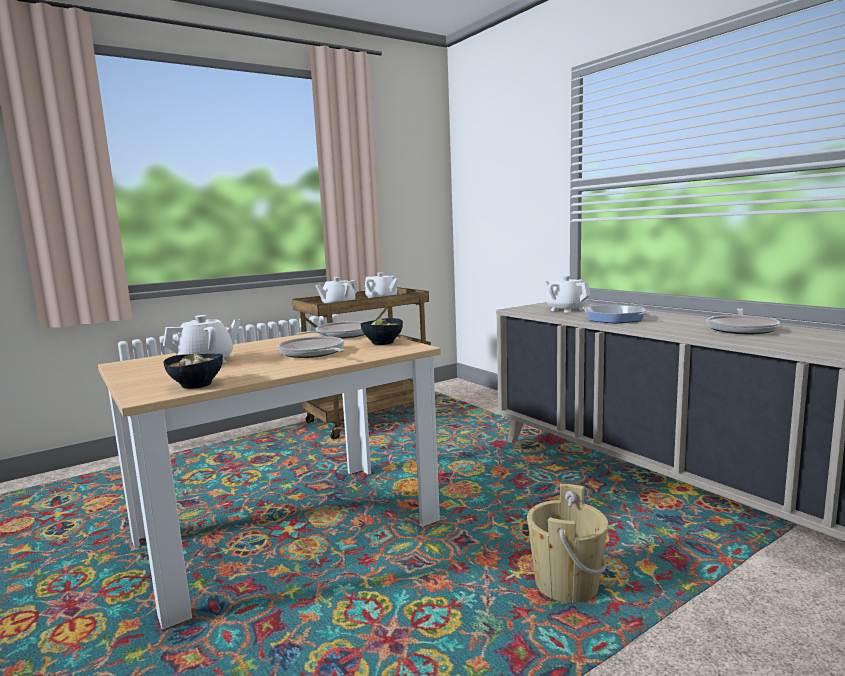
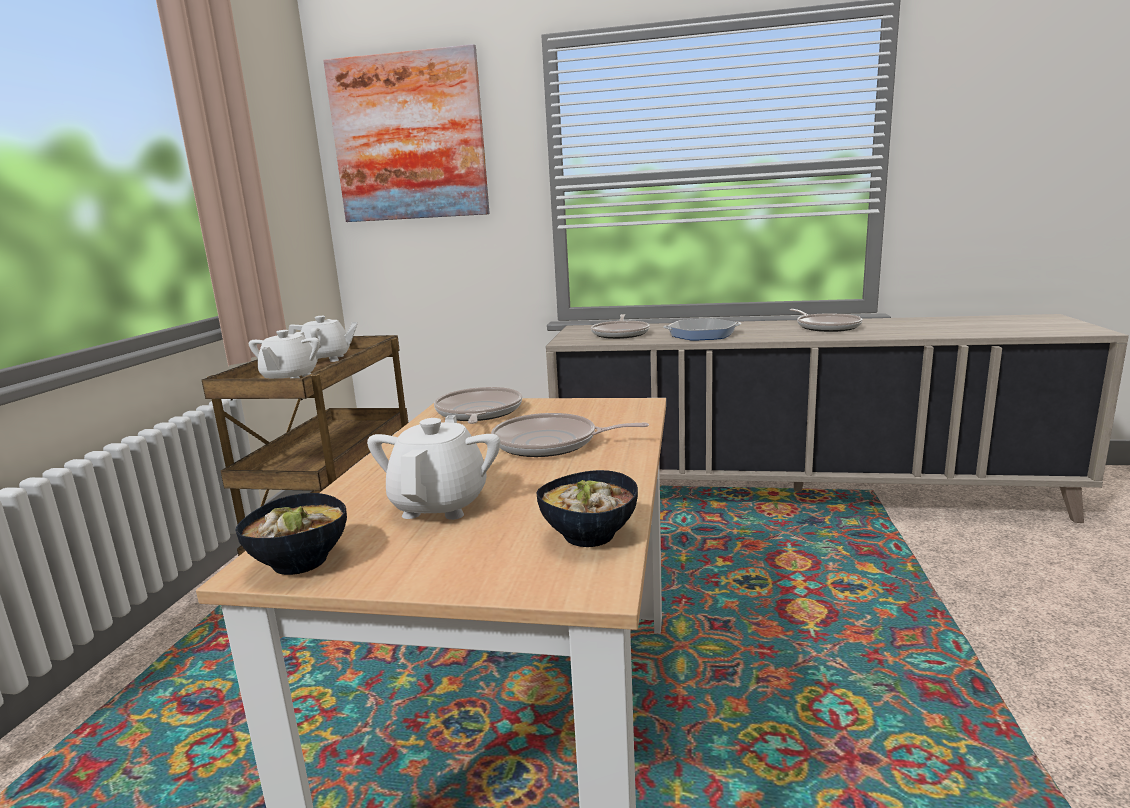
camera: 45 degrees left, 5 degrees up
(382, 343) = (578, 409): bowl -> bowl (298, 563)
(492, 155) = (409, 138): none -> picture
(565, 310) = (621, 334): white teapot -> frying pan
(566, 585) = (852, 613): beige bucket -> none

